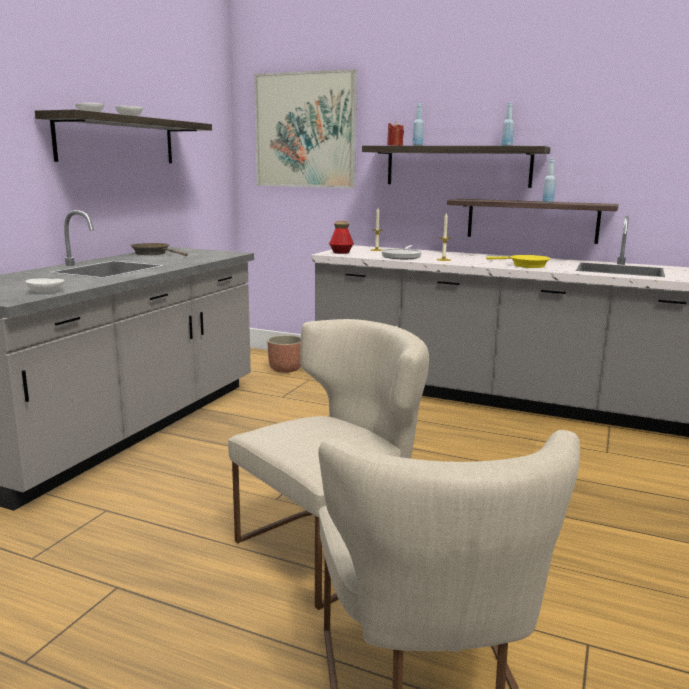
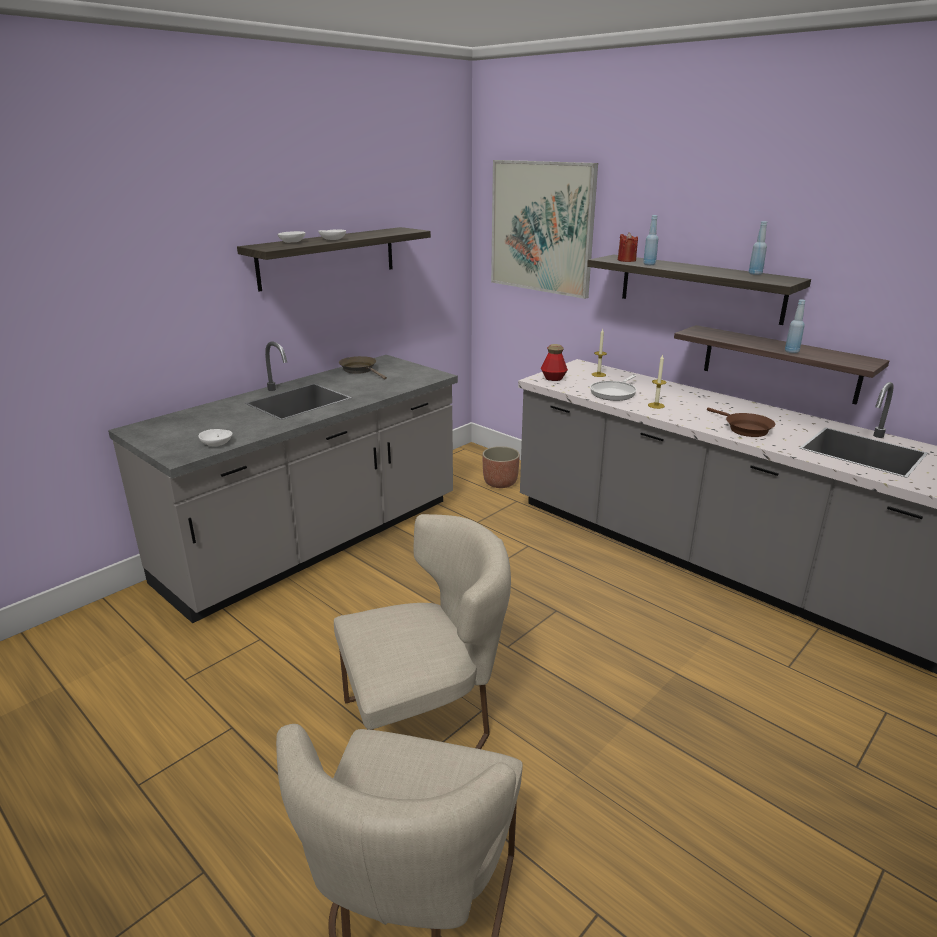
camera: 20 degrees right, 10 degrees up
(525, 265) = (744, 429): yellow frying pan -> brown frying pan

